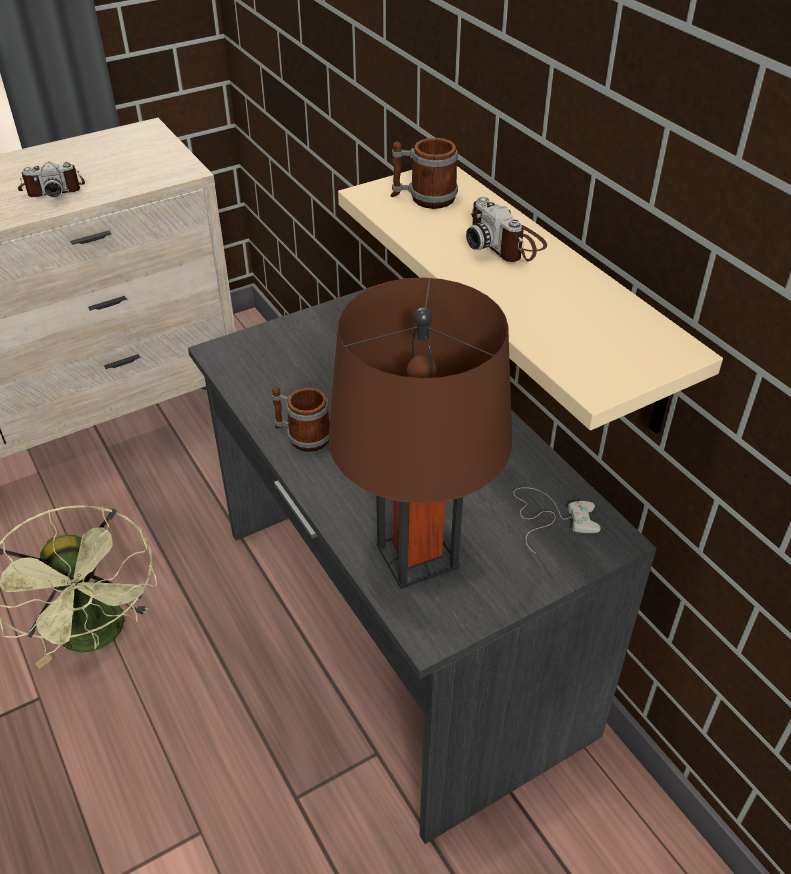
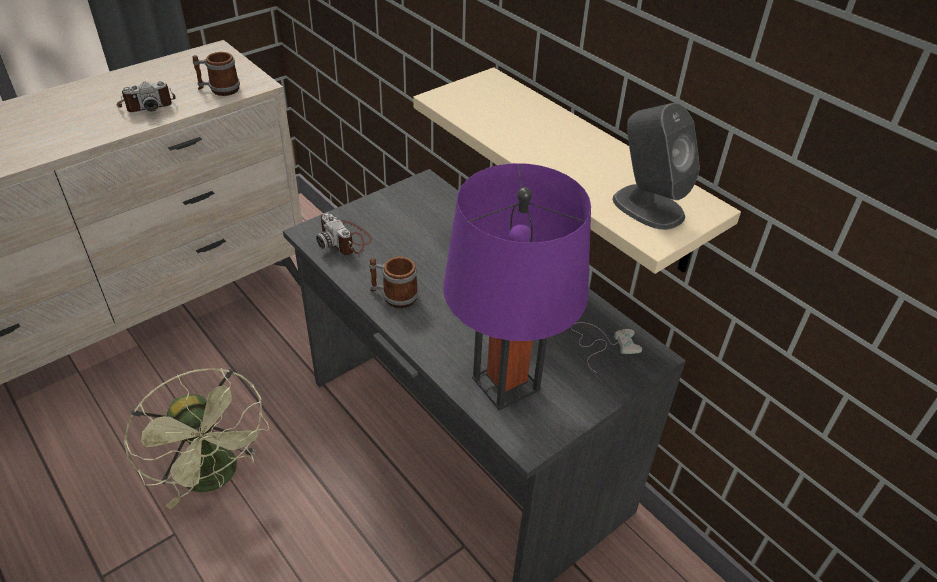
camera: 10 degrees left, 0 degrees up
(417, 556) = (506, 383): brown table lamp -> purple table lamp
(423, 198) = (483, 99): mug -> mug (219, 89)
(506, 243) = (557, 132): camera -> camera (345, 240)
(597, 344) = (647, 206): none -> grey speaker

